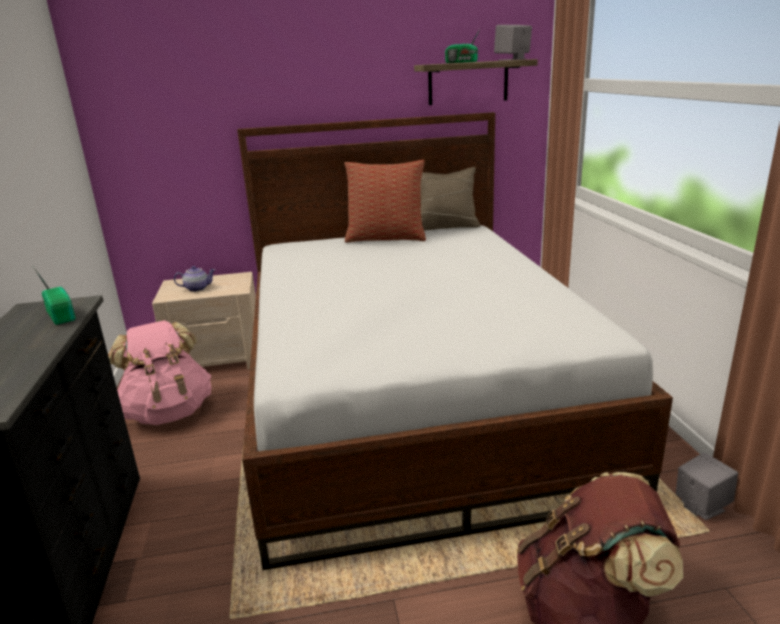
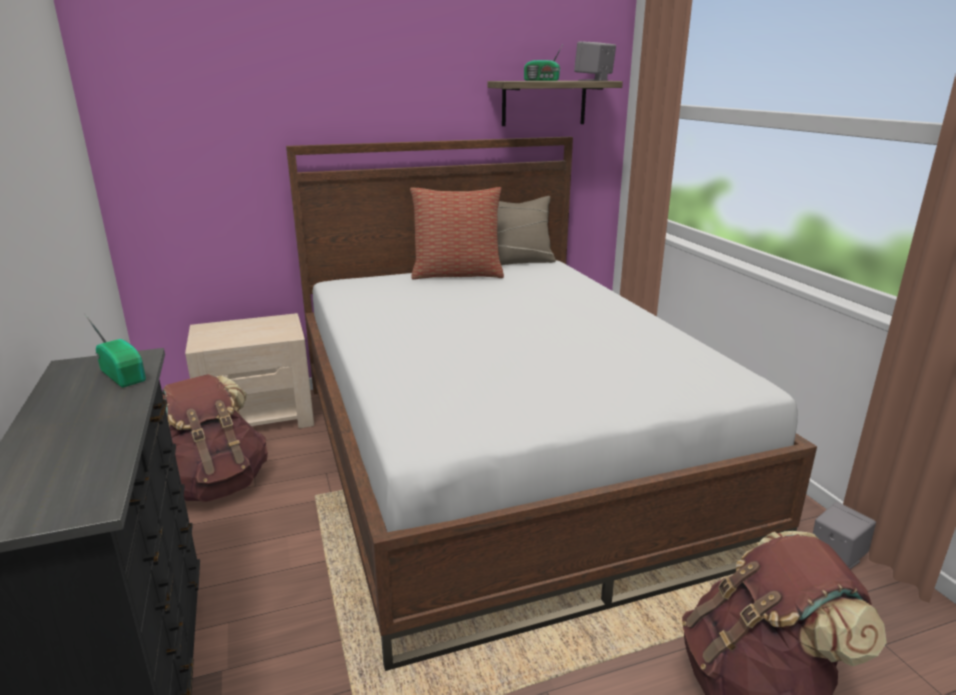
camera: 10 degrees left, 0 degrees up
(169, 412) = (214, 484): pink backpack -> brown backpack
(197, 288) = (237, 334): teapot -> none

